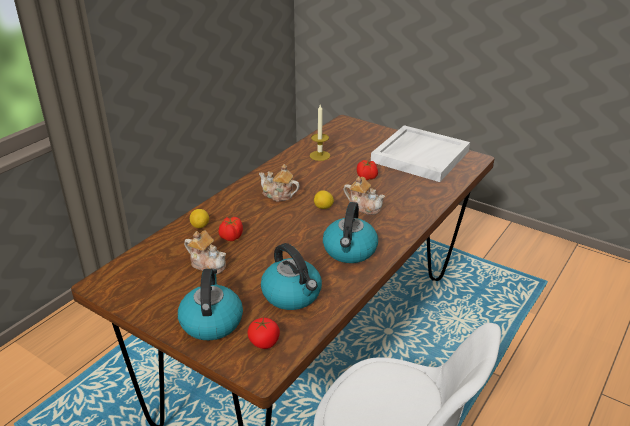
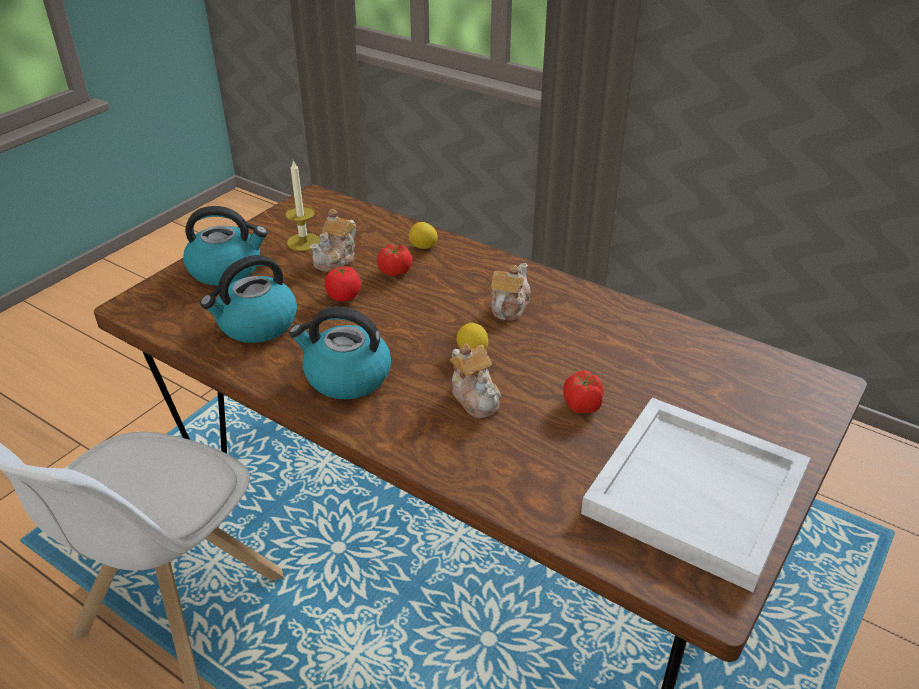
camera: 90 degrees right, 5 degrees up
(264, 342) = (176, 306): tomato -> tomato (344, 296)
(319, 155) = (657, 349): candle -> candle (303, 242)
(364, 207) = (475, 397): teapot -> teapot turned 60 degrees counterclockwise

